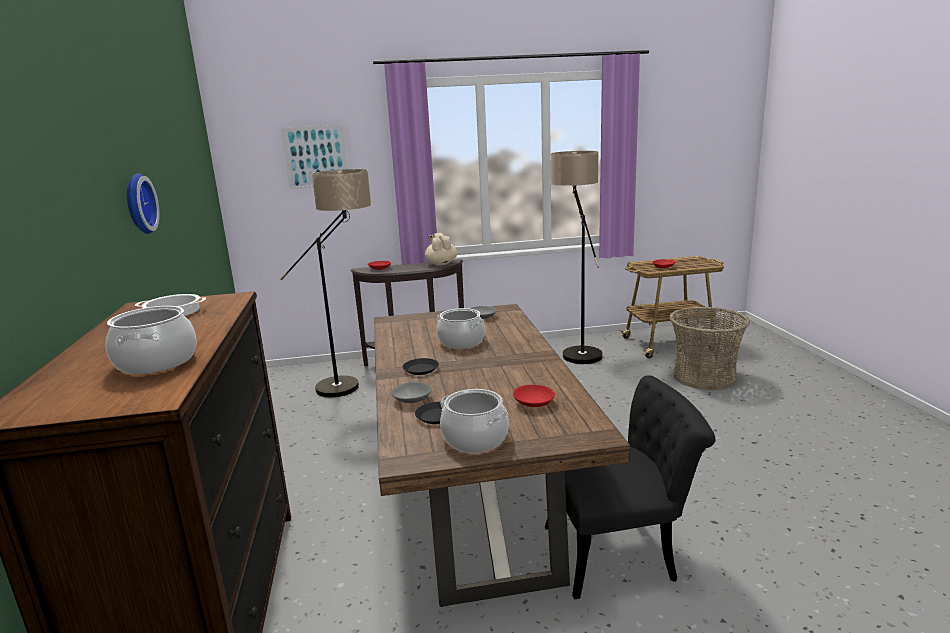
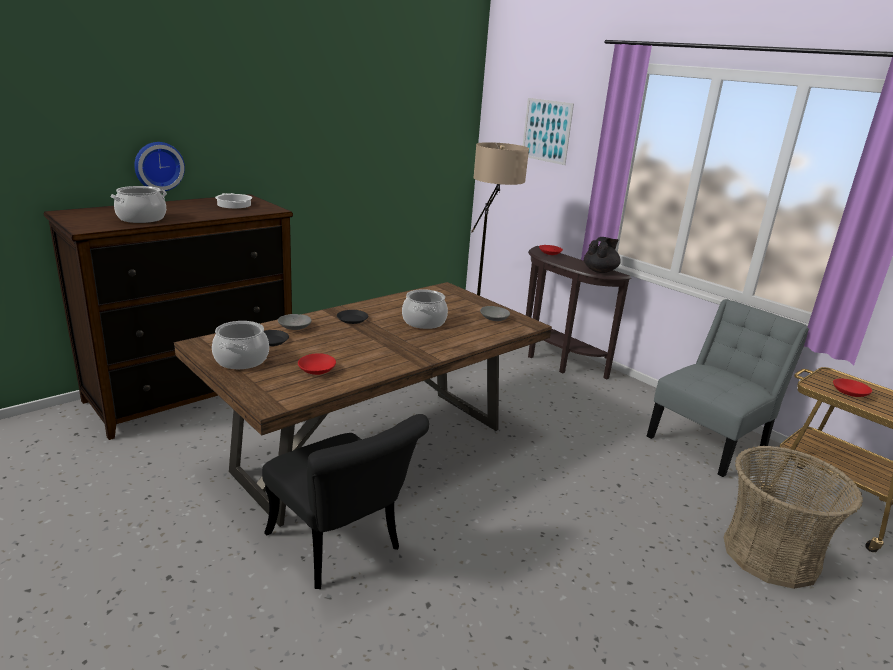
camera: 55 degrees right, 5 degrees up
(137, 204) = (306, 134): wall clock -> wall clock (158, 166)
(441, 264) = (600, 271): beige teapot -> black teapot
(577, 350) = (710, 441): floor lamp -> grey chair

